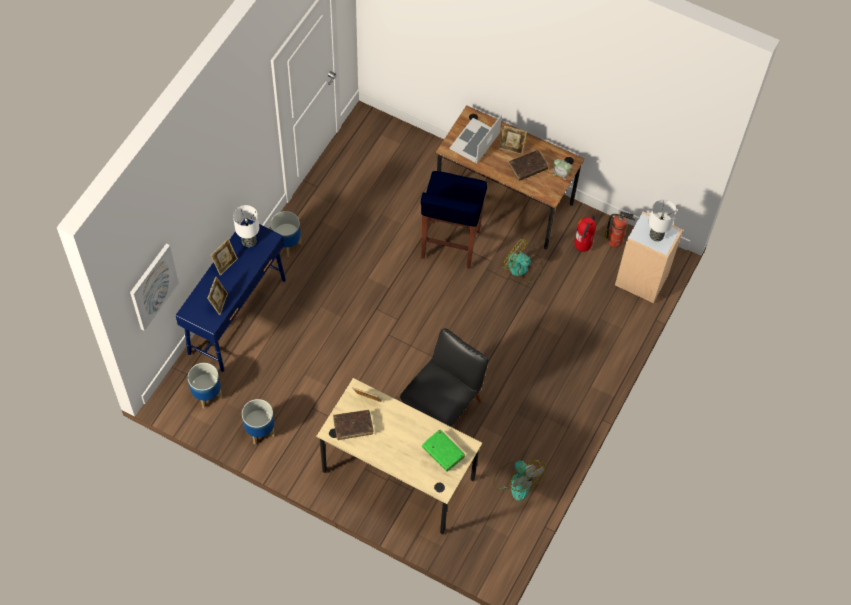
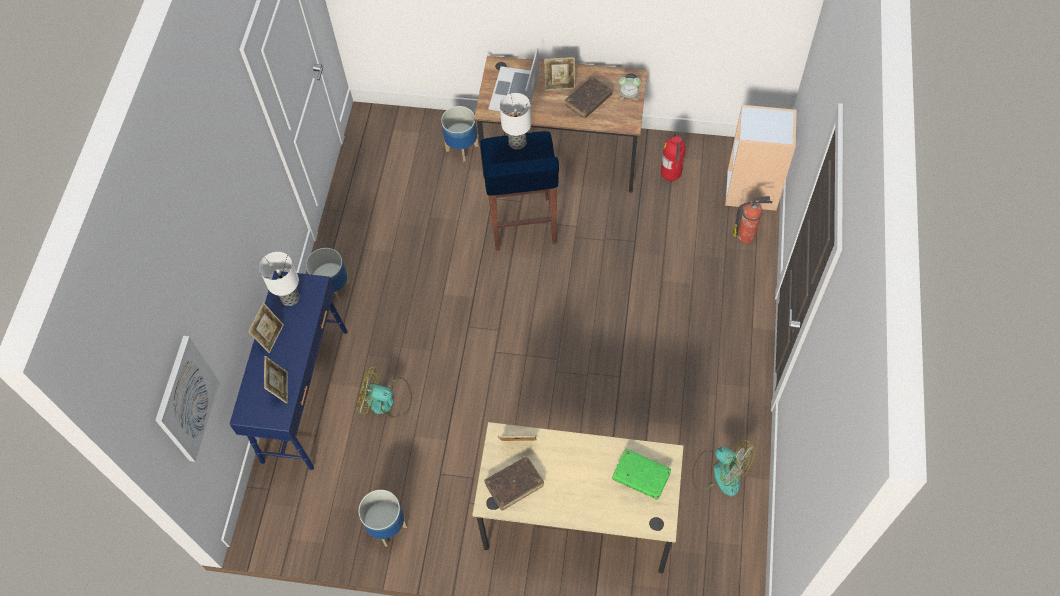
camera: 15 degrees left, 0 degrees up
(207, 394) = (303, 505): planter -> planter (461, 148)
(441, 408) = (594, 417): black chair -> none
(522, 268) = (615, 222): fan -> fan (386, 401)
(616, 241) = (704, 157): fire extinguisher -> fire extinguisher (747, 235)
(656, 235) = (770, 126): table lamp -> table lamp (517, 142)

